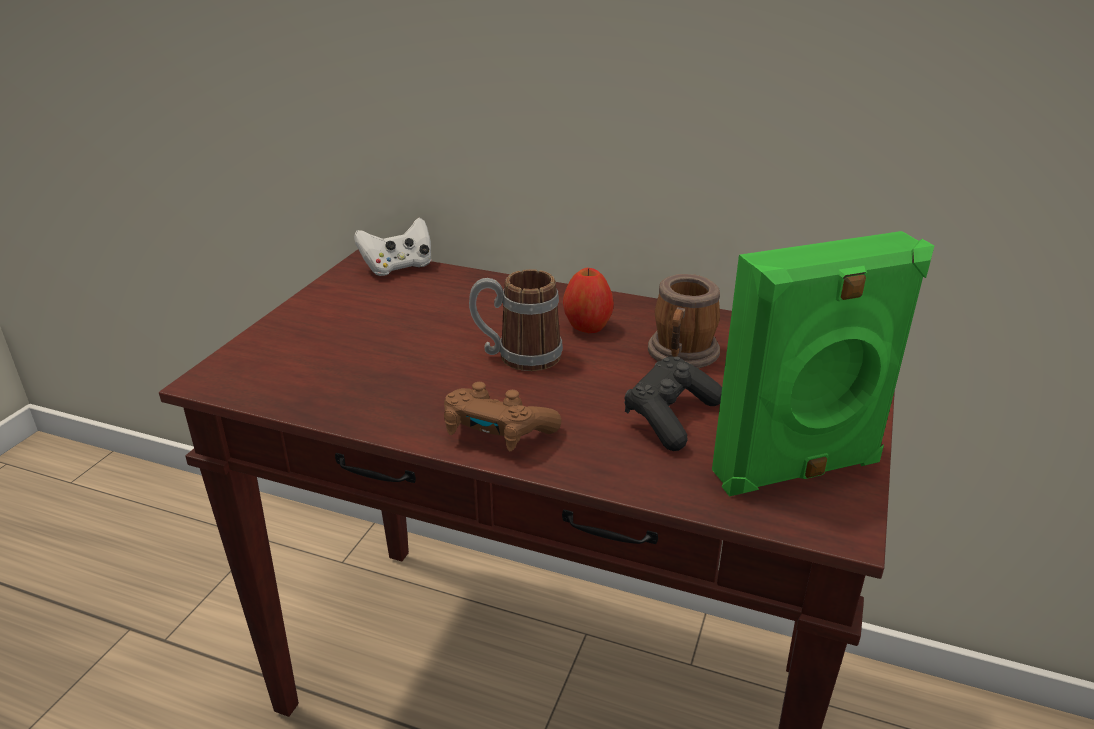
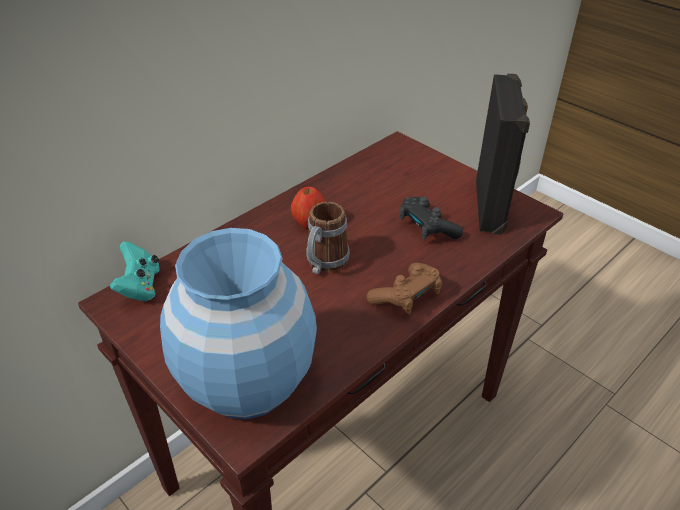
camera: 65 degrees left, 10 degrees up
(289, 361) = (248, 380): none -> blue vase
(398, 267) = (140, 286): white game controller -> turquoise game controller
(681, 356) = (368, 201): mug -> none
(799, 471) = (491, 206): green speaker -> black speaker

